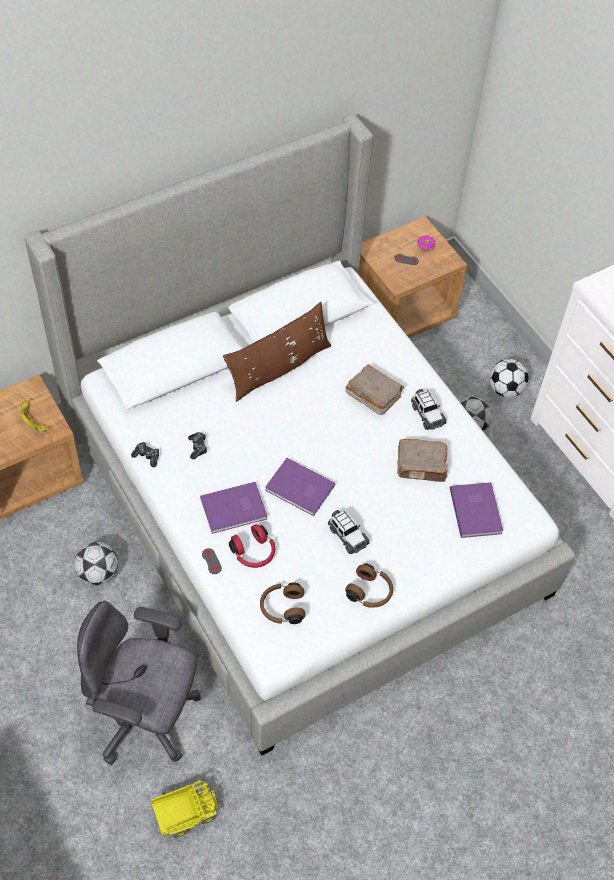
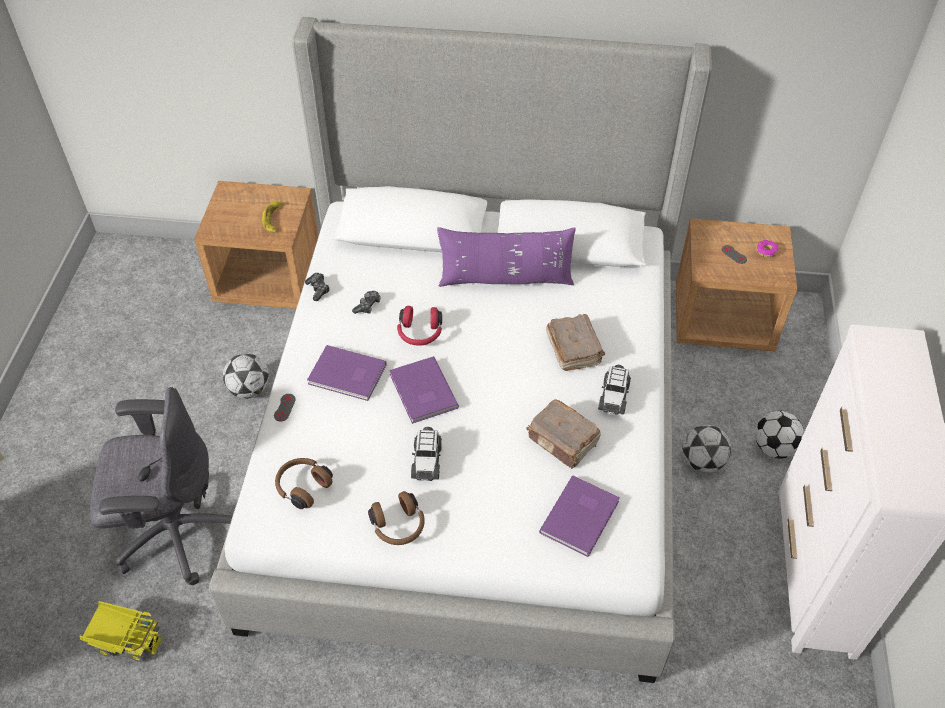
camera: 40 degrees right, 5 degrees down
(145, 717) = (174, 532): grey office chair -> grey office chair turned 120 degrees clockwise
(254, 553) = (327, 422): red headphones -> red headphones (420, 333)
(279, 368) = (505, 279): brown pillow -> purple pillow

